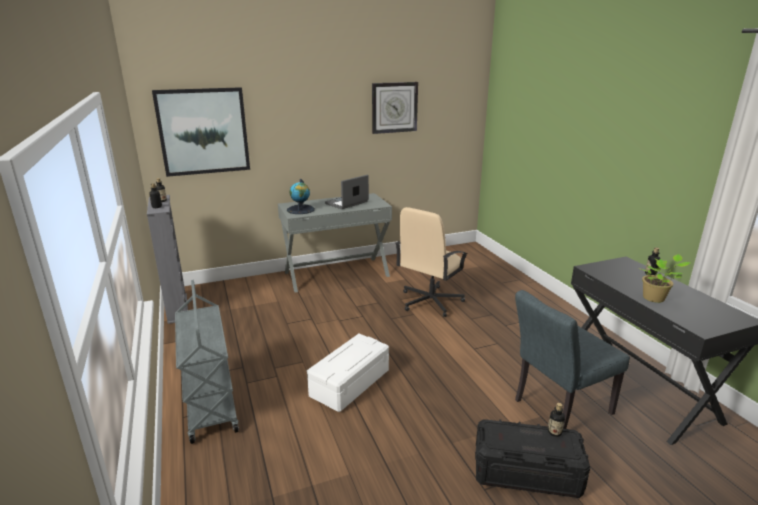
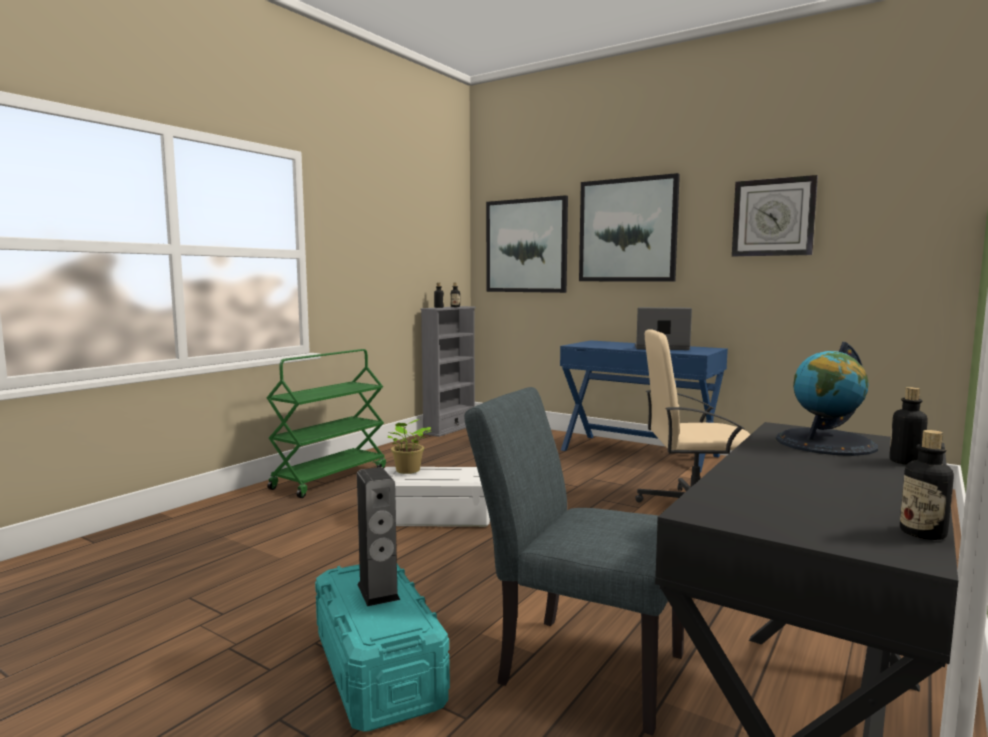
camera: 55 degrees right, 15 degrees down
(210, 403) = (330, 478): grey cart -> green cart
(297, 116) = (627, 230): none -> picture
(301, 209) = (594, 344): globe -> globe (825, 443)
(336, 274) = (639, 453): grey desk -> blue desk
(524, 437) = (378, 592): none -> speaker
(526, 472) = (378, 668): black storage box -> turquoise storage box
(554, 432) = (414, 611): bottle -> bottle (922, 533)
(655, 298) = (772, 471): potted plant -> potted plant (407, 471)

